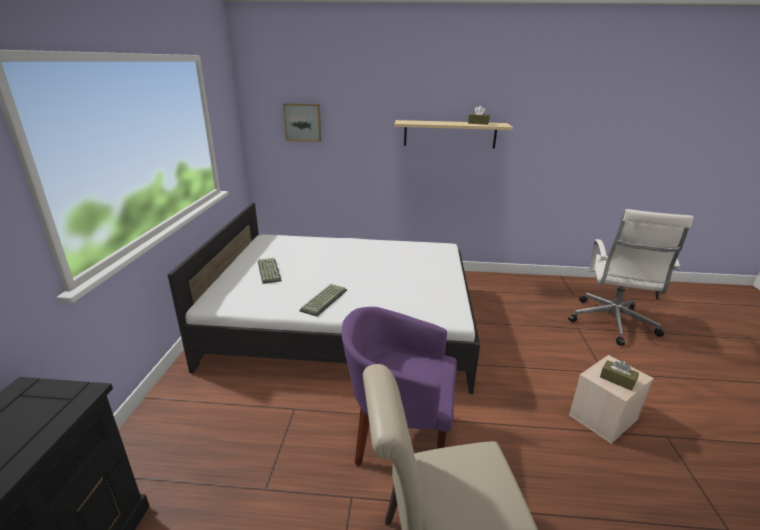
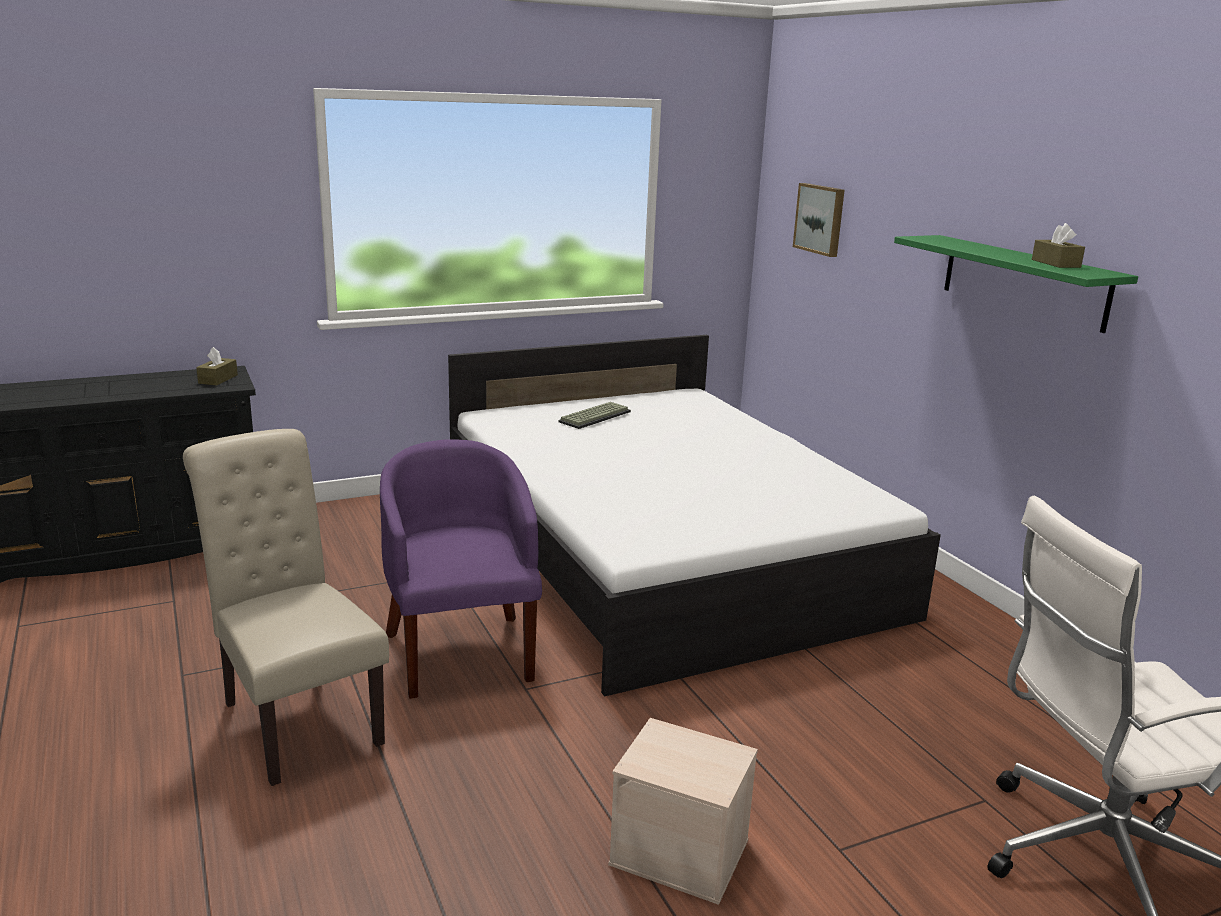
camera: 60 degrees right, 5 degrees down
(323, 300) = (566, 461): keyboard -> none
(450, 134) = (1023, 281): beige shelf -> green shelf
(617, 380) = (673, 760): brown tissue box -> brown tissue box (218, 379)

